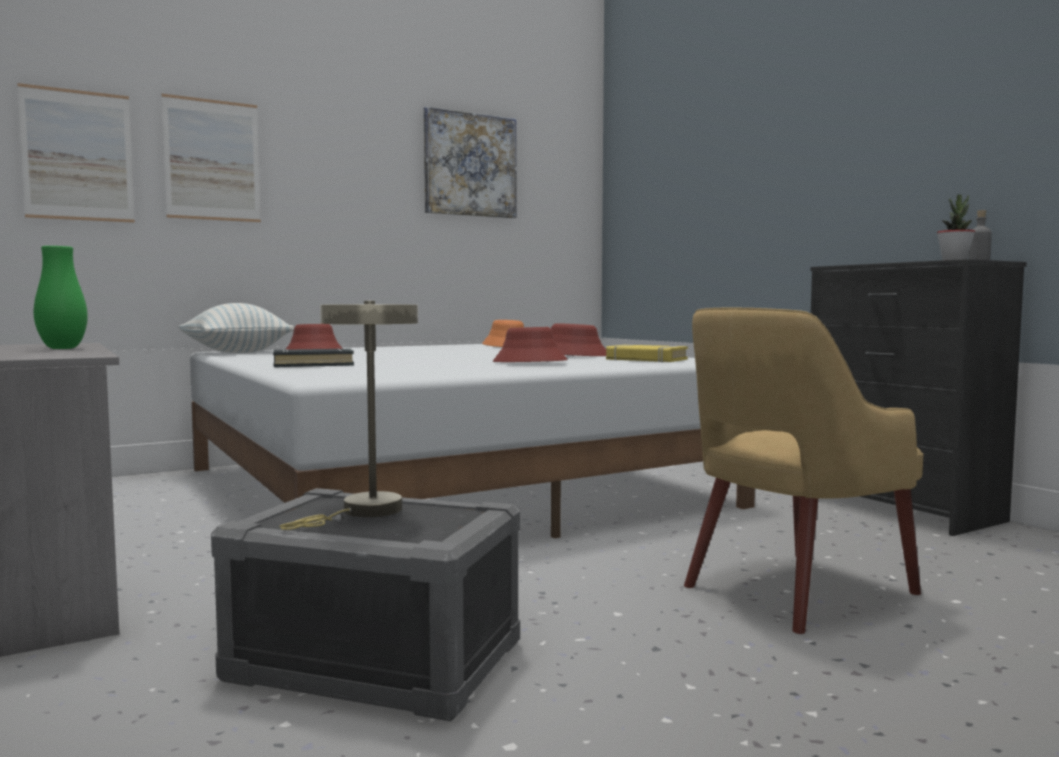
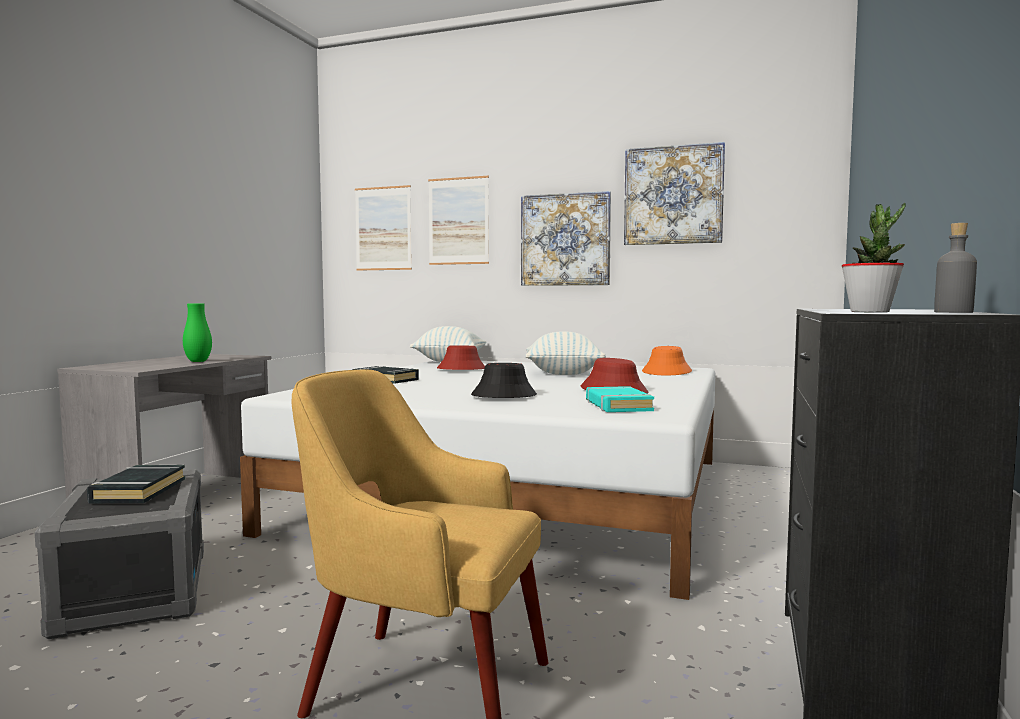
camera: 50 degrees right, 0 degrees up
(359, 200) = (565, 240): none -> picture
(364, 512) = (138, 491): beige table lamp -> black book
(441, 351) = (563, 373): none -> pillow
(529, 363) = (503, 396): red hat -> black hat
(646, 359) = (617, 405): yellow book -> turquoise book

